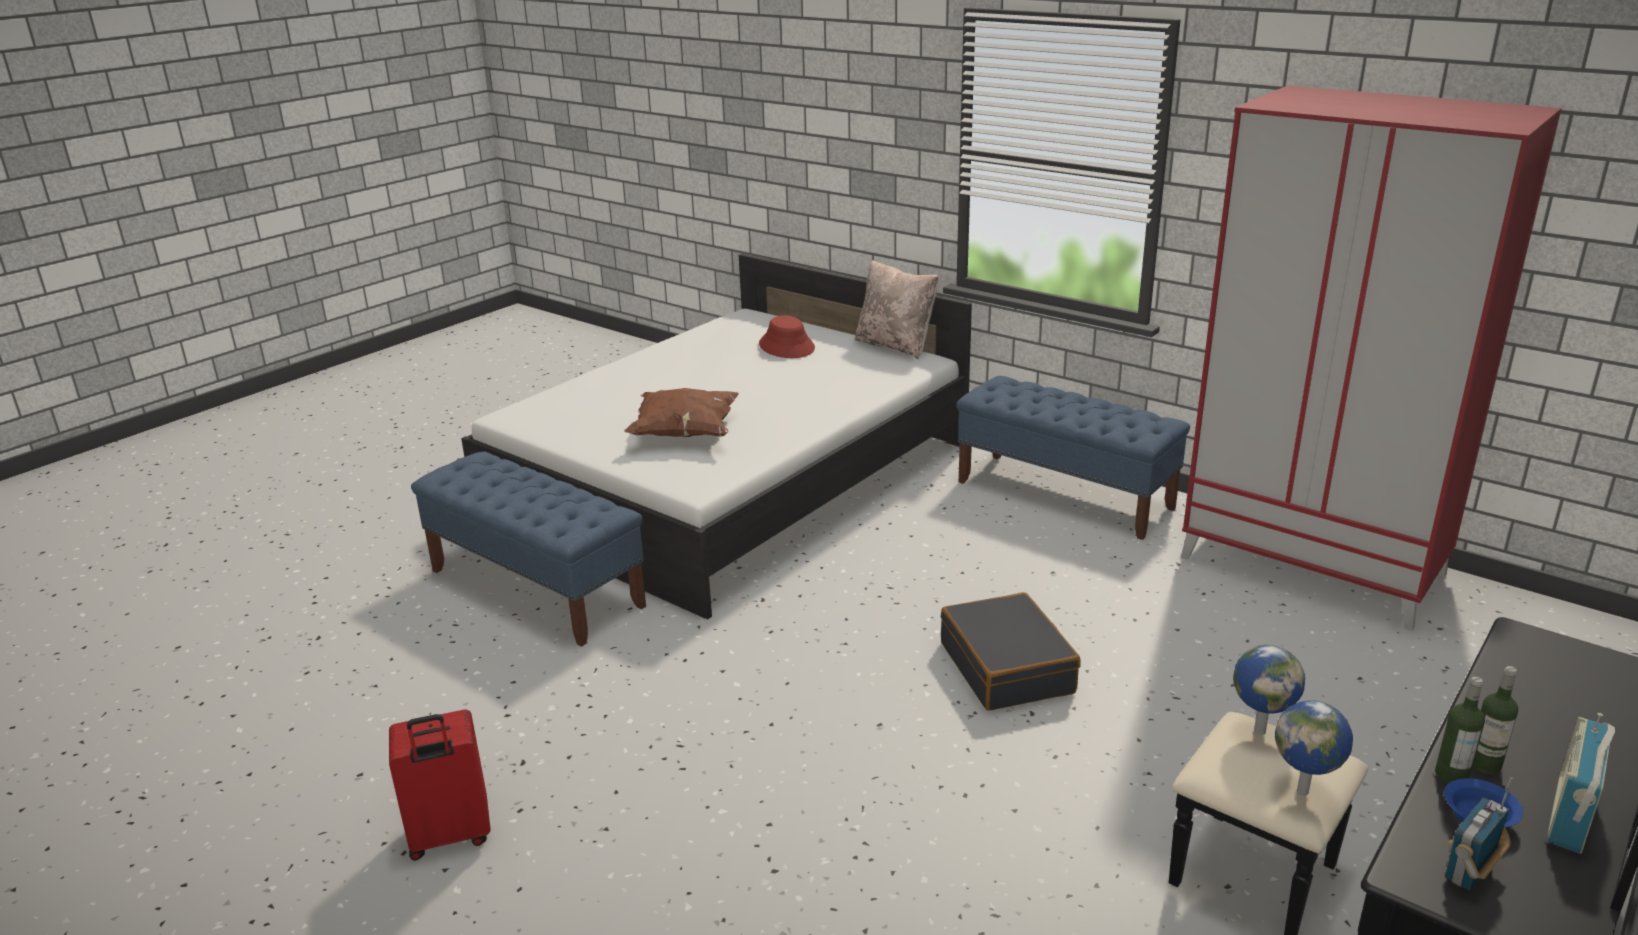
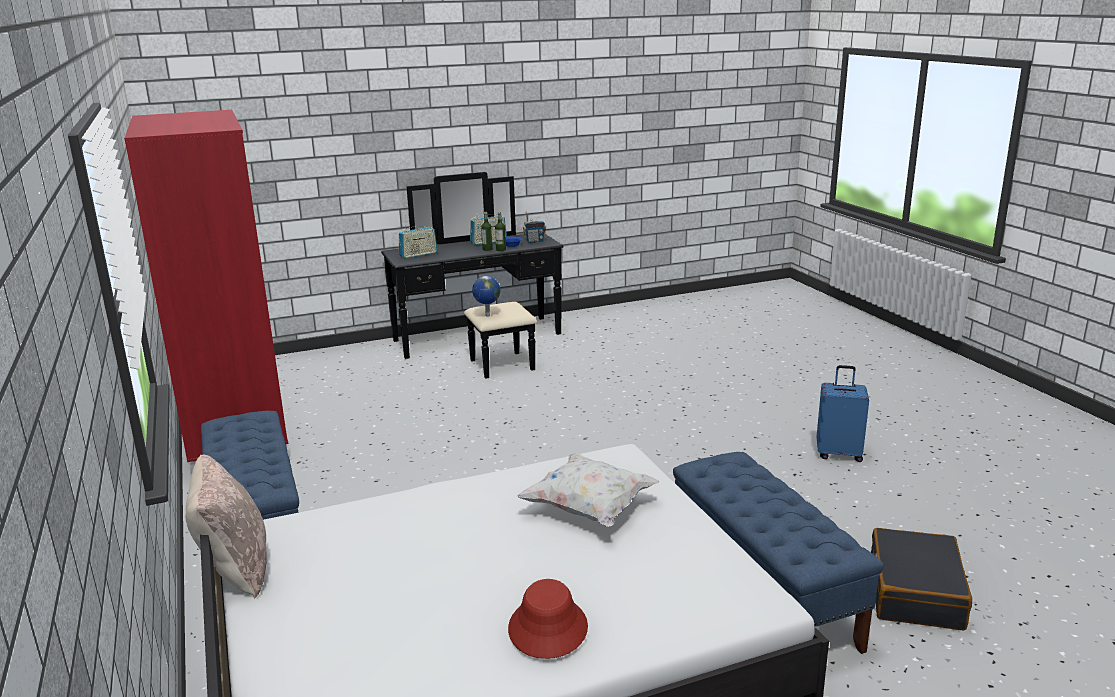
camera: 150 degrees left, 5 degrees down
(450, 837) = (839, 453): red suitcase -> blue suitcase
(684, 434) = (589, 509): brown pillow -> white pillow
(787, 346) = (343, 613): red hat -> red hat (547, 628)
(1007, 668) = (487, 442): black suitcase -> black suitcase (914, 592)
(1304, 791) = (503, 304): globe -> none
(1559, 675) = (418, 255): none -> radio

